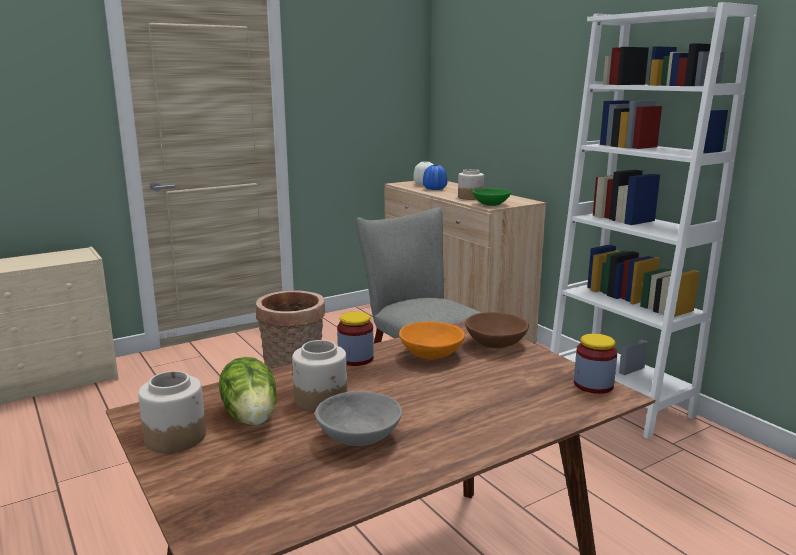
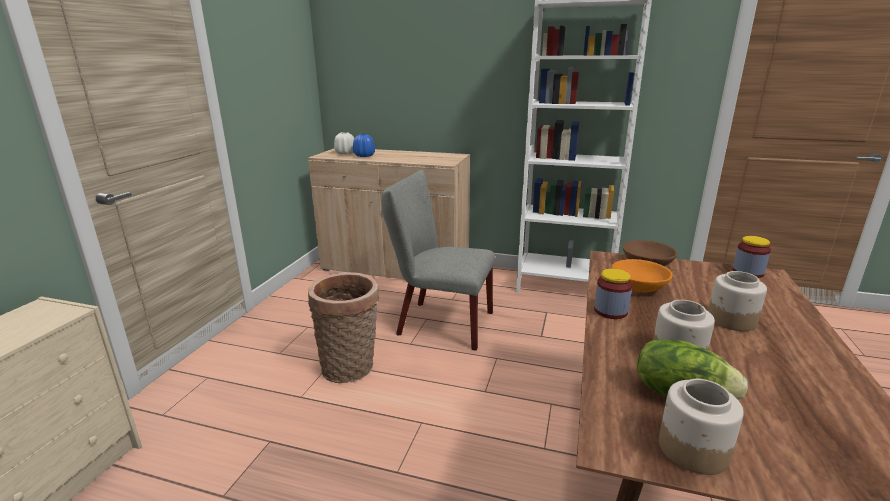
camera: 40 degrees left, 5 degrees up
(359, 437) = (766, 369): grey bowl -> none
(470, 197) = (411, 158): jar -> jar (731, 320)
(491, 204) = (442, 161): green bowl -> none

